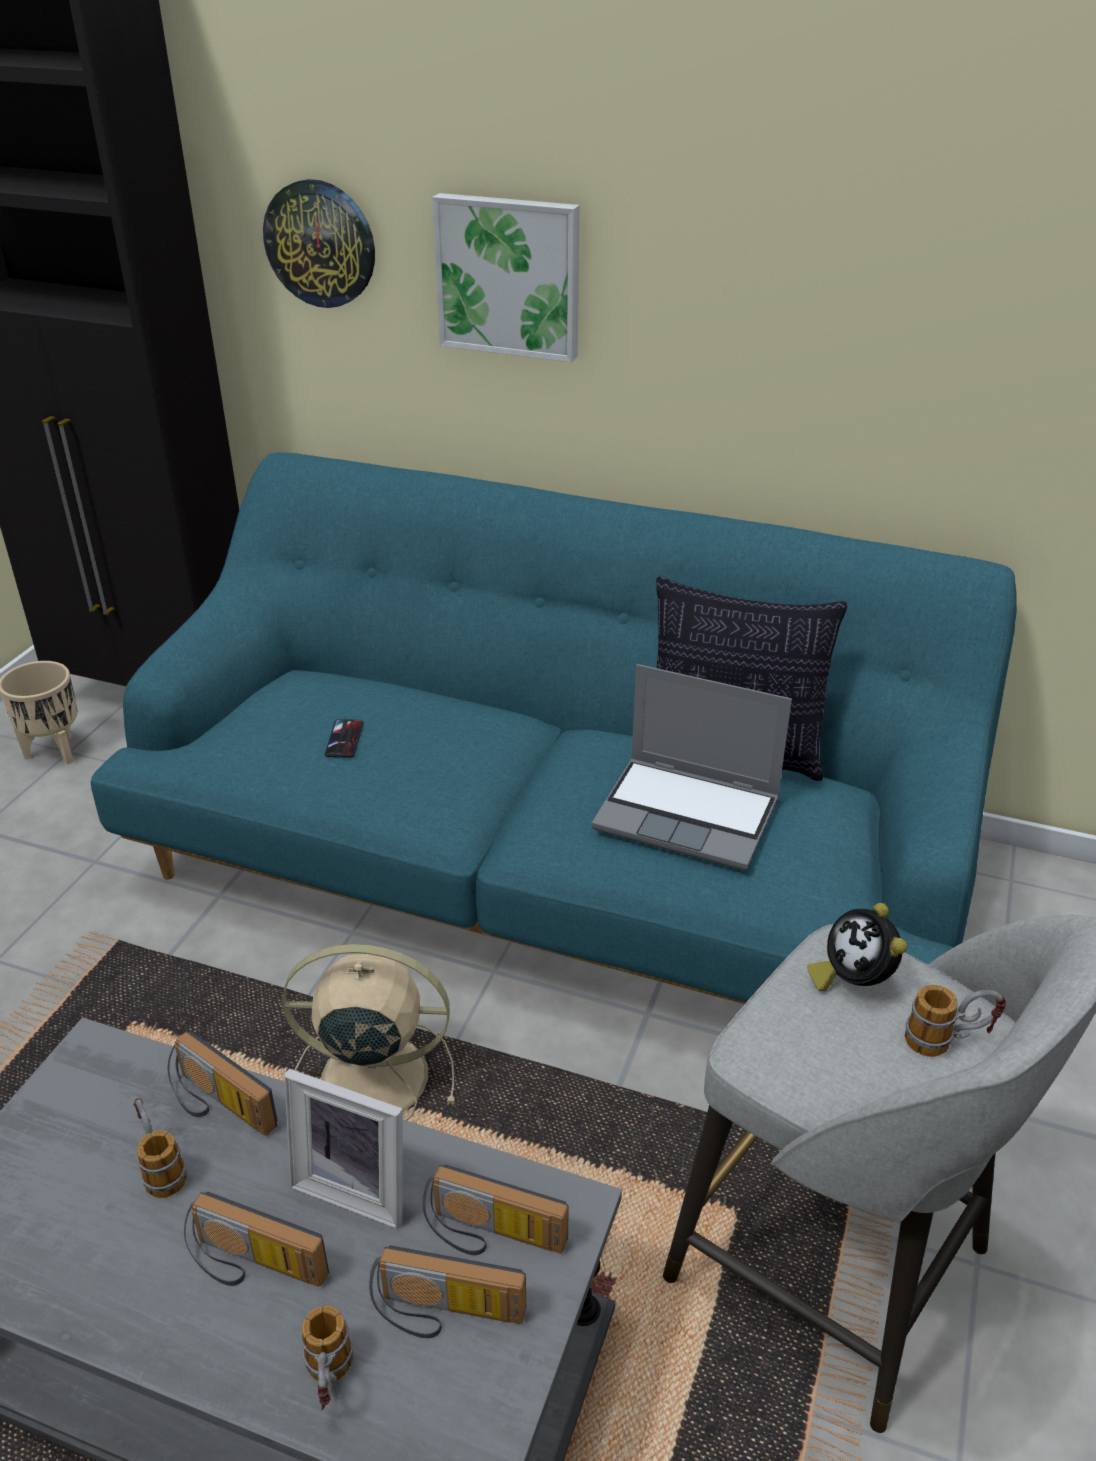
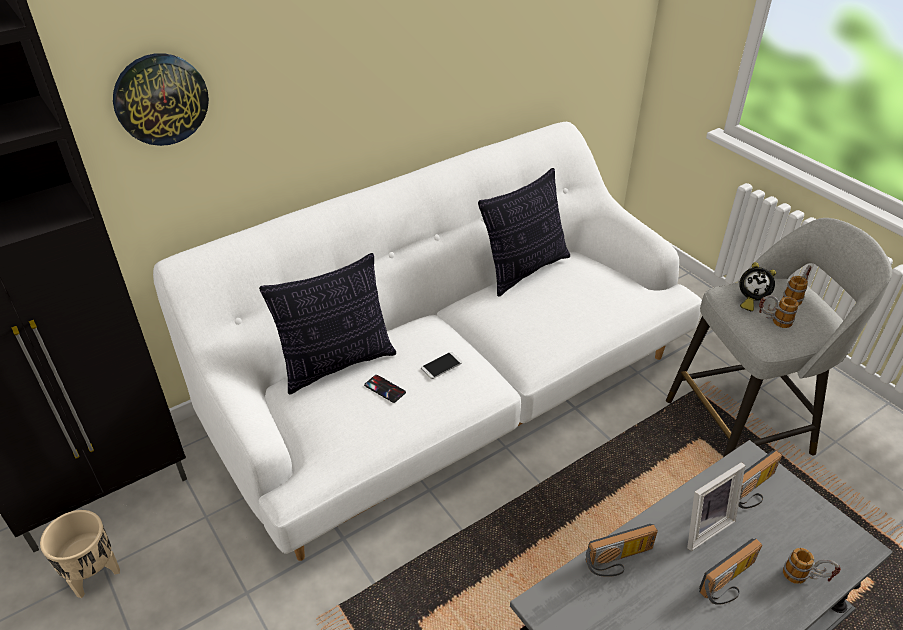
camera: 55 degrees left, 5 degrees up
(160, 1166) = (647, 600): mug -> mug (772, 321)
(358, 687) = (337, 364): none -> pillow
(369, 1077) = (540, 528): beige fan -> none
(432, 764) = (441, 366): none -> phone
(446, 1315) = (788, 524): radio -> none
(509, 276) = (302, 72): picture -> none
(548, 868) = (451, 391): turquoise sofa -> white sofa
(689, 815) = (560, 303): laptop -> none

